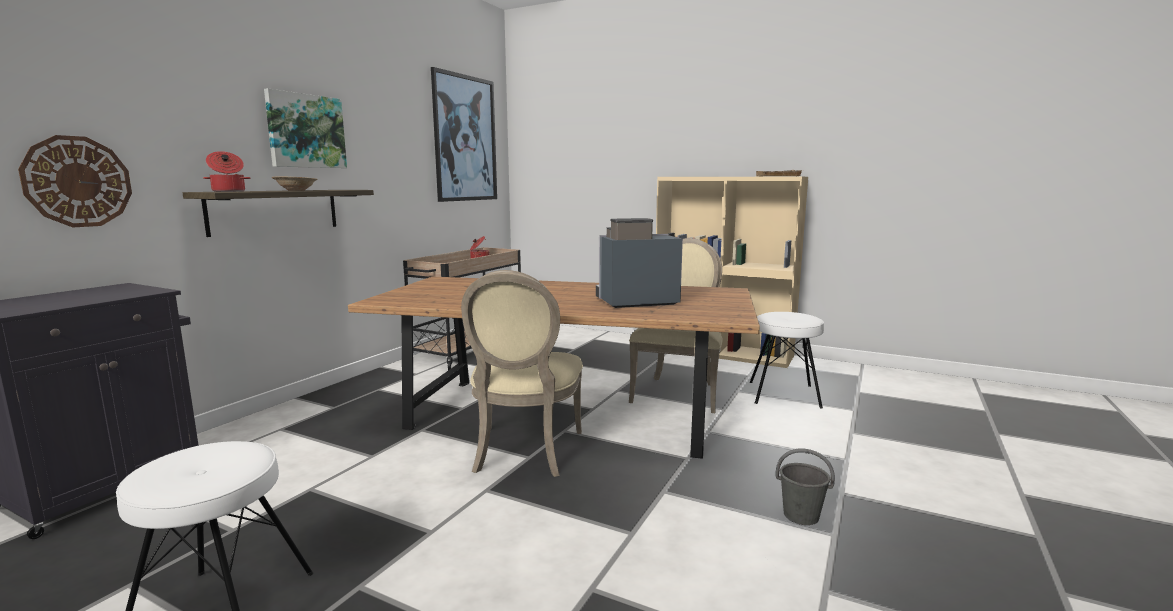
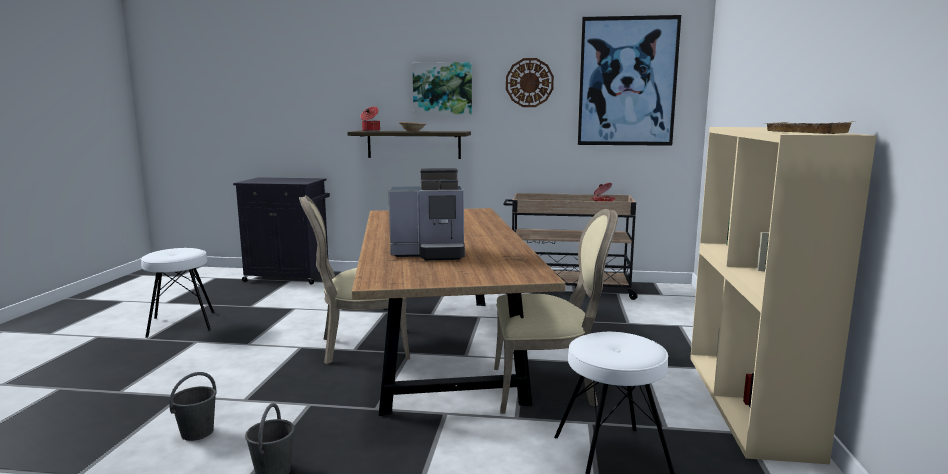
camera: 70 degrees right, 0 degrees up
(78, 182) = (310, 124): wall clock -> wall clock (529, 82)
(634, 302) = (430, 253): coffee machine -> coffee machine turned 120 degrees clockwise
(710, 567) = (196, 433): none -> grey bucket

